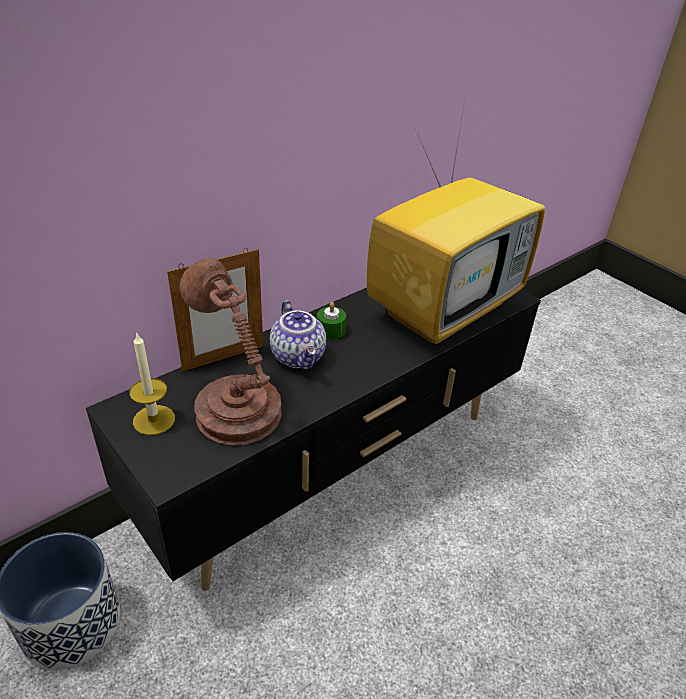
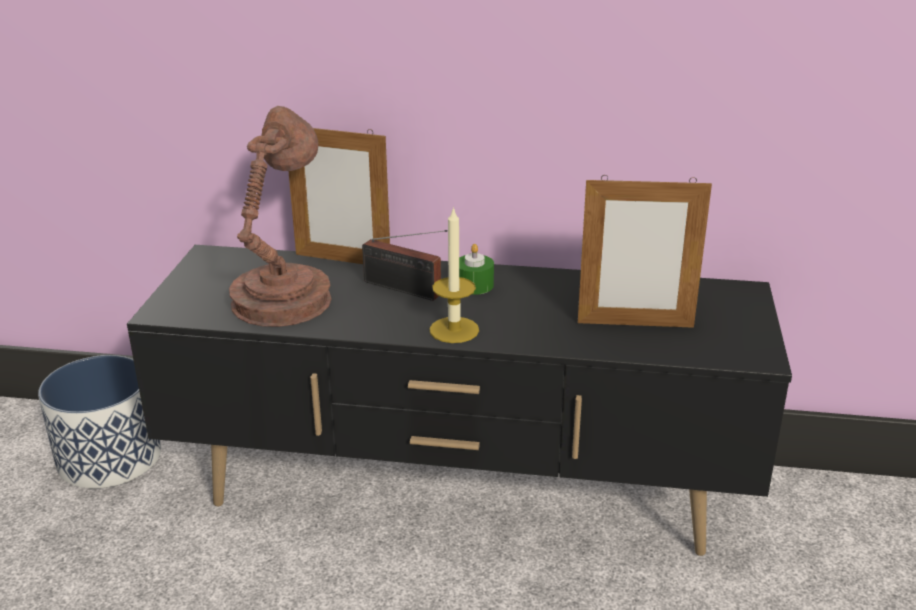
camera: 50 degrees right, 10 degrees down
(154, 420) = (219, 273): candle -> candle (454, 330)
(299, 357) = (405, 290): teapot -> radio
(444, 309) = (635, 324): television -> picture frame

